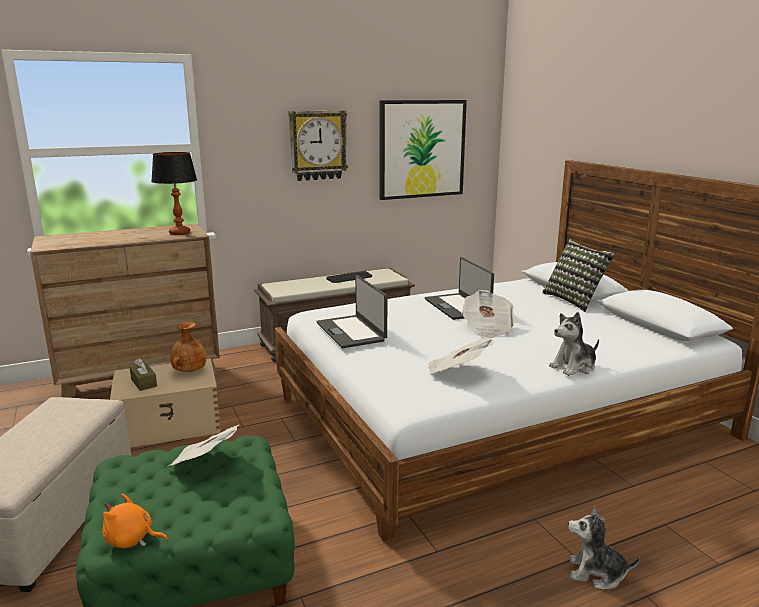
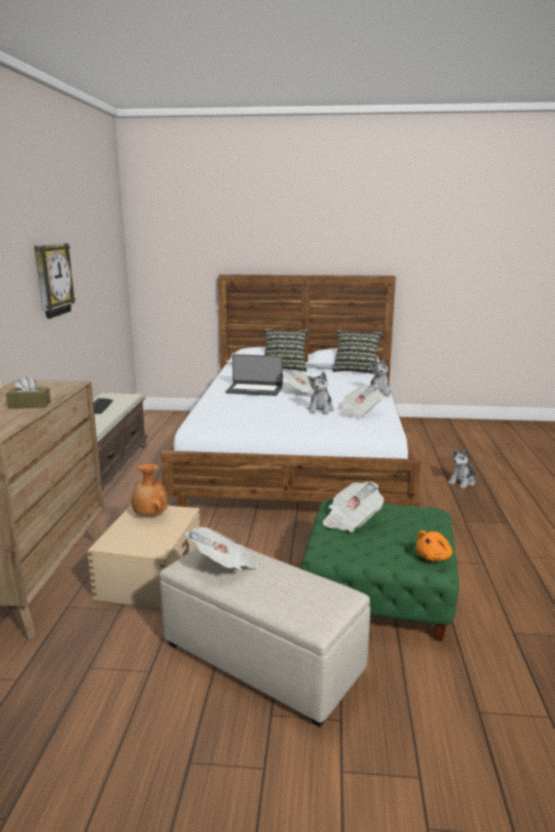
camera: 60 degrees left, 0 degrees up
(55, 417) = (224, 565): none -> newspaper
(144, 383) = (145, 538): brown tissue box -> brown tissue box (30, 405)
(179, 233) = (52, 387): table lamp -> none
(351, 331) = (261, 420): laptop -> none
(422, 149) = (99, 277): picture -> none
(438, 350) = (321, 410): none -> plush toy
(652, 334) = (356, 371): none -> pillow

